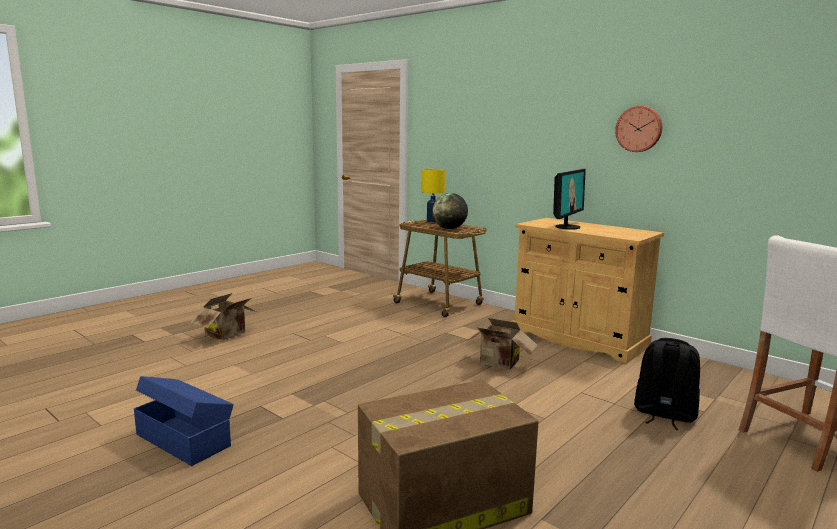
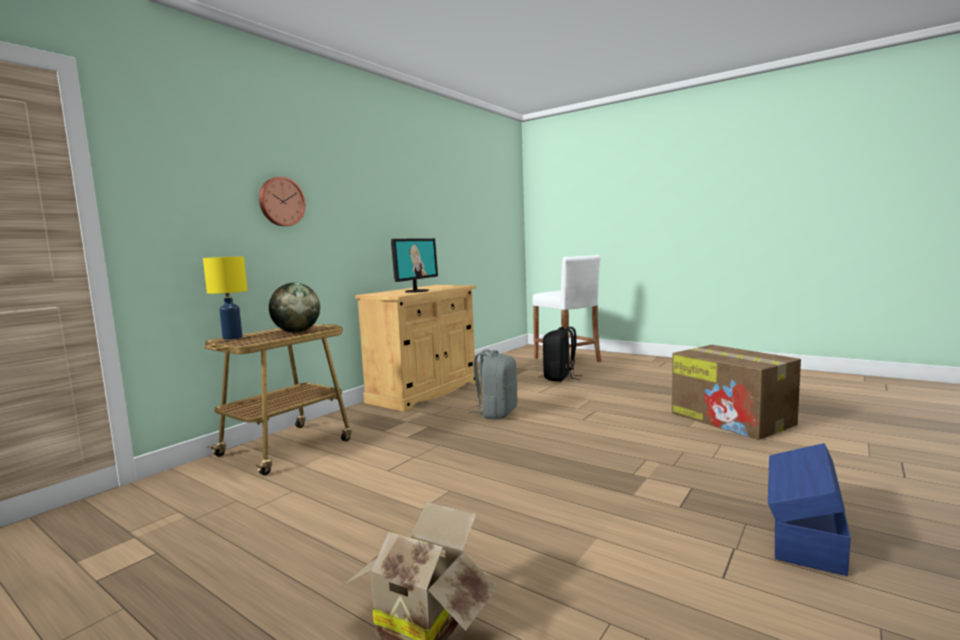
camera: 95 degrees left, 5 degrees down
(499, 364) = (496, 413): cardboard box -> grey backpack
(567, 227) = (416, 291): monitor -> monitor turned 90 degrees clockwise
(639, 129) = (407, 204): wall clock -> wall clock (281, 202)

